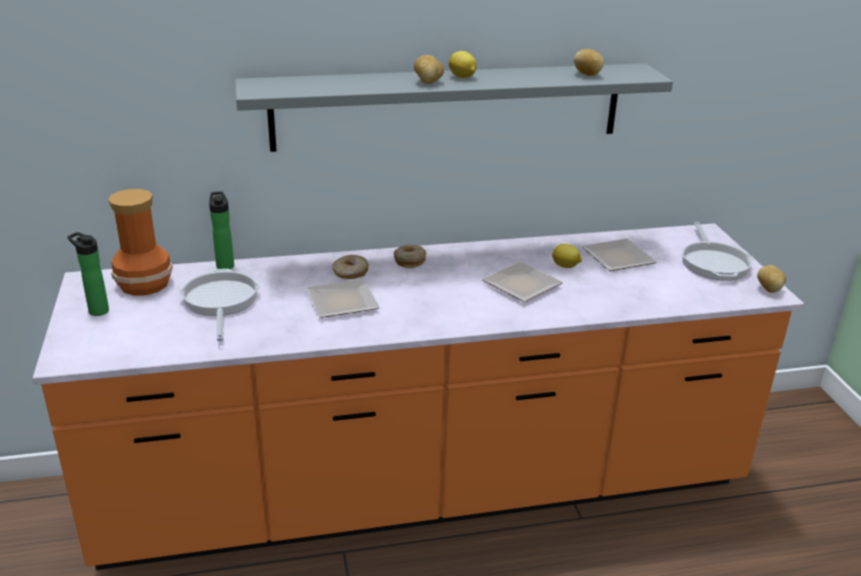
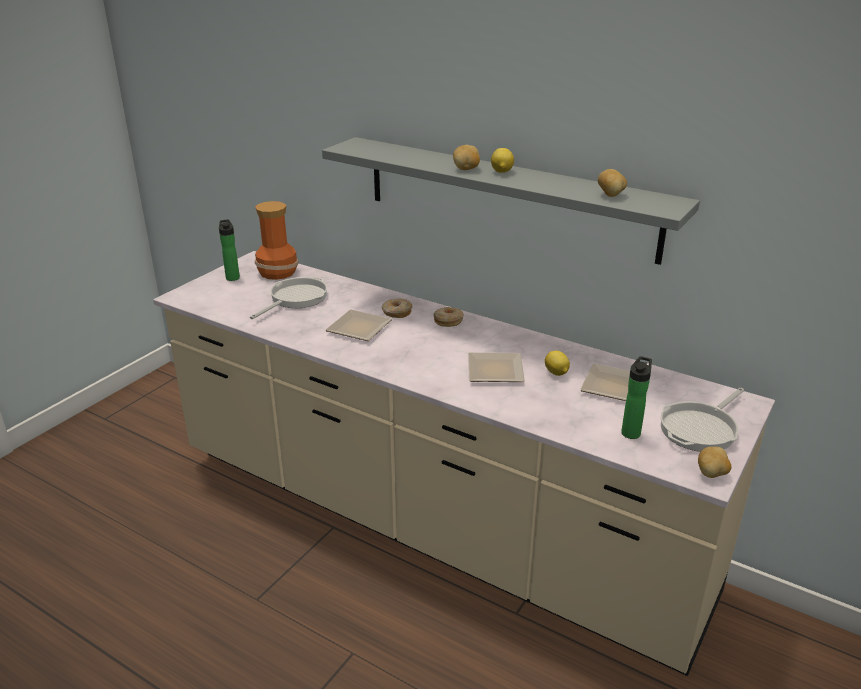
camera: 45 degrees right, 0 degrees up
(225, 265) = (335, 278): bottle -> bottle (631, 432)
(425, 491) = (430, 523): orange counter -> beige counter

